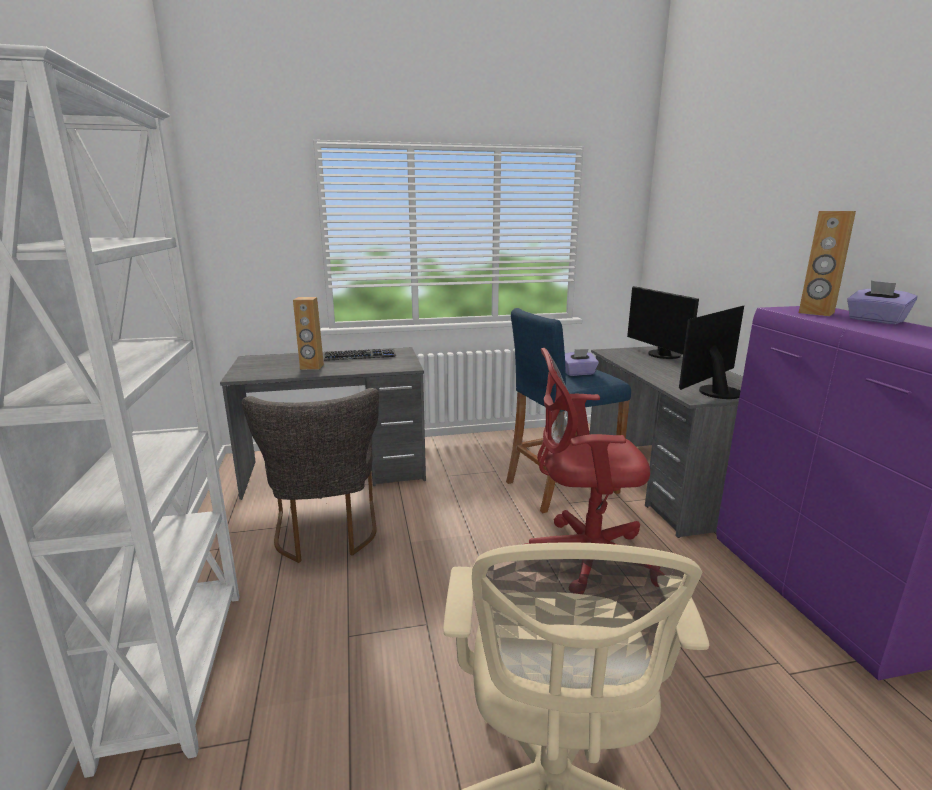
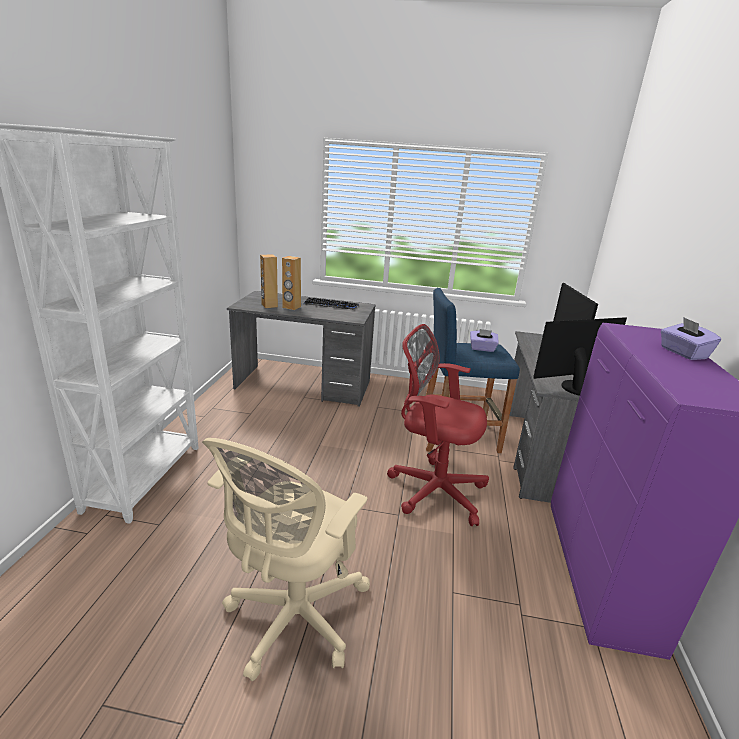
camera: 20 degrees right, 5 degrees up
(326, 534) = (270, 425): grey chair -> none
(816, 313) = (644, 336): brown speaker -> brown speaker (269, 305)

